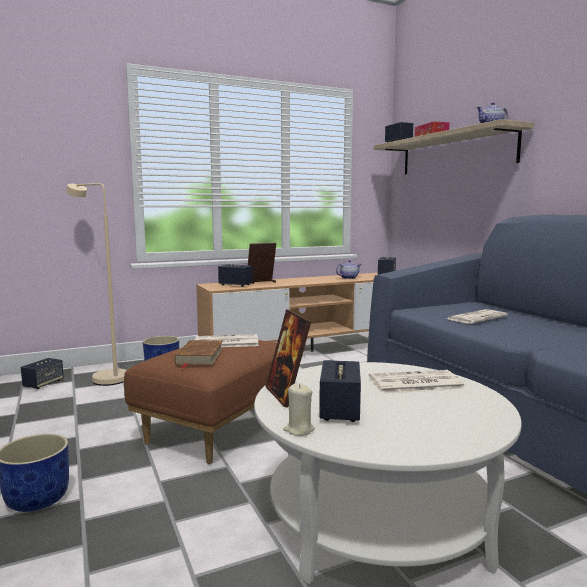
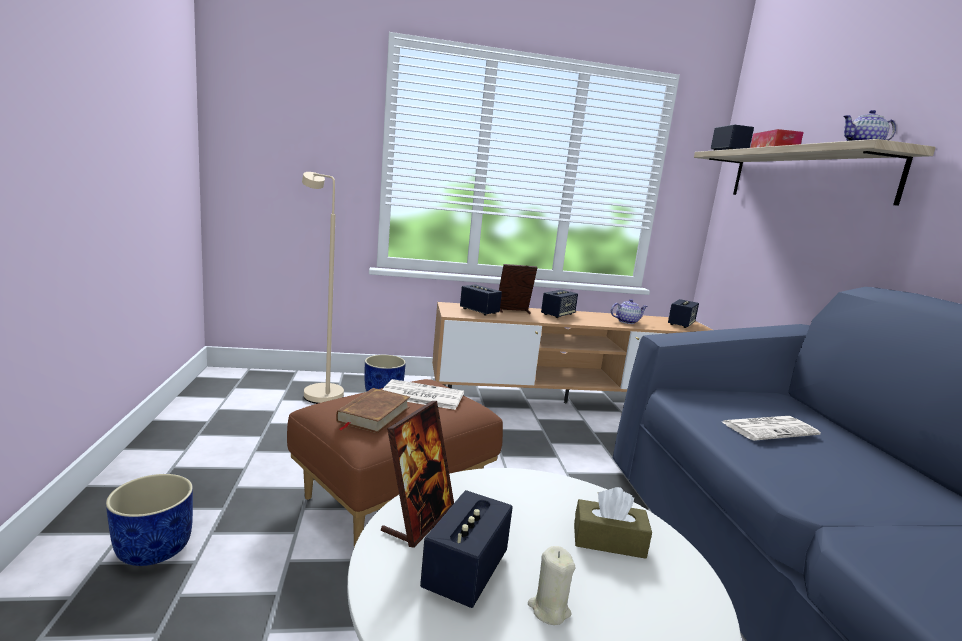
camera: 15 degrees right, 5 degrees up
(43, 384) = (256, 387): speaker -> speaker (558, 314)
(287, 395) = (418, 519): picture frame -> picture frame turned 150 degrees counterclockwise
(299, 430) = (382, 600): beige candle -> beige candle (549, 609)
(414, 383) = (608, 541): newspaper -> brown tissue box

